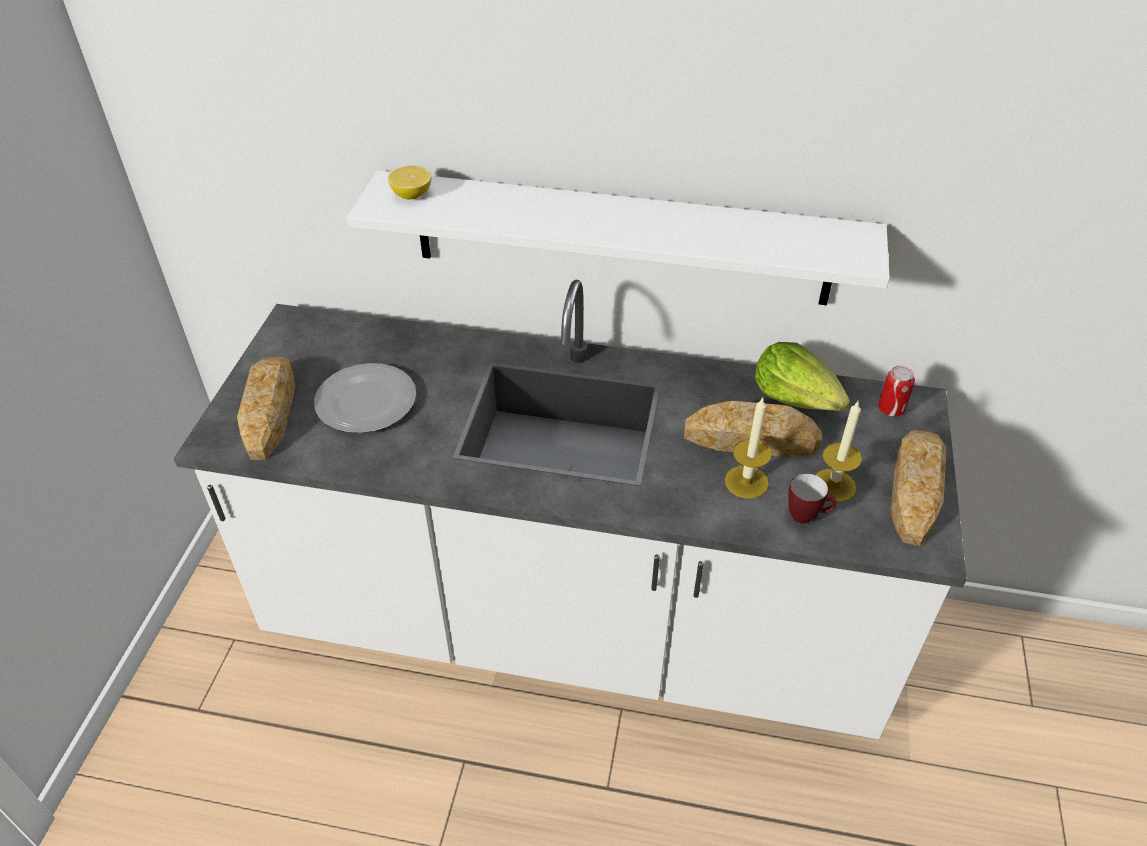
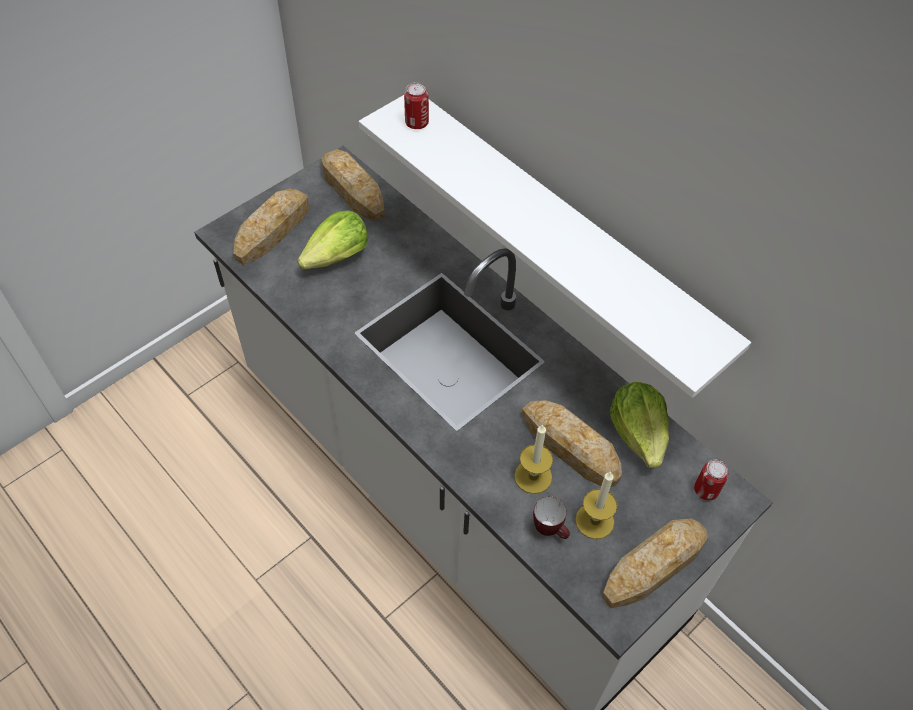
camera: 35 degrees right, 10 degrees up
(326, 336) = (352, 189): none -> bread
(367, 401) = (337, 257): plate -> lettuce
(411, 194) = (416, 123): lemon -> can

